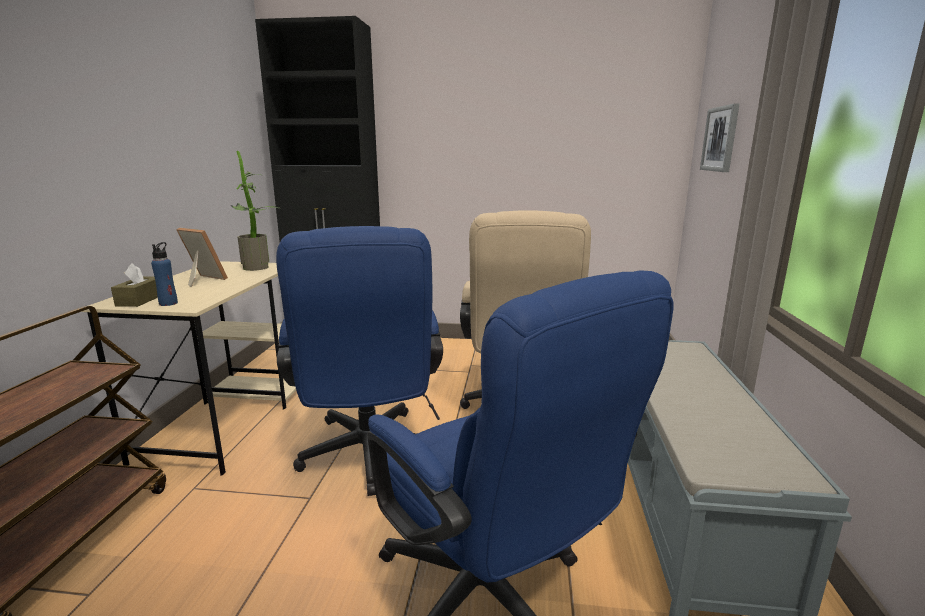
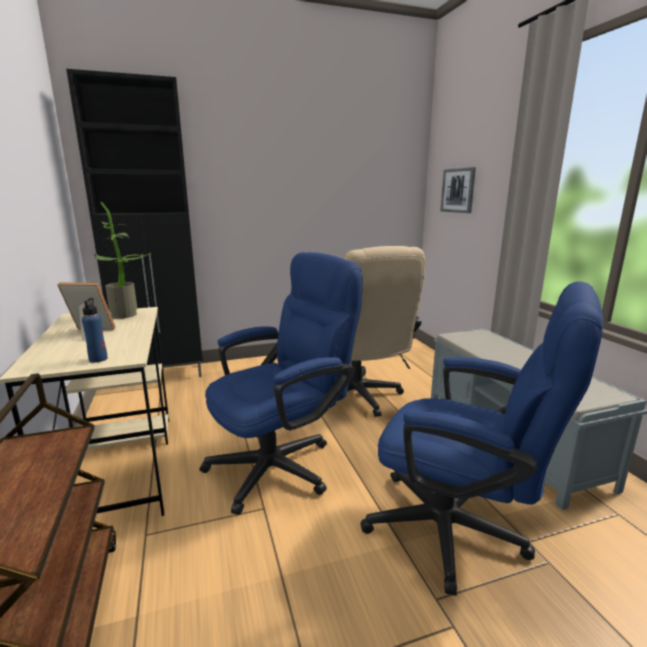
camera: 25 degrees left, 0 degrees up
(140, 300) = (58, 360): brown tissue box -> none
(369, 458) = (282, 463): blue office chair -> blue office chair turned 90 degrees counterclockwise

